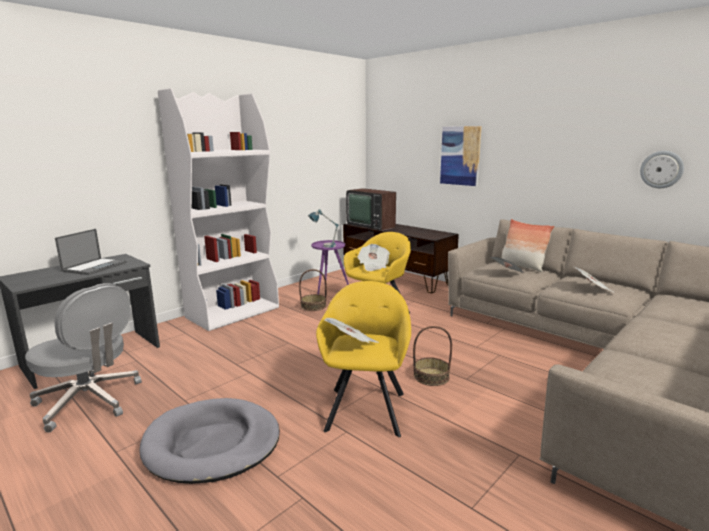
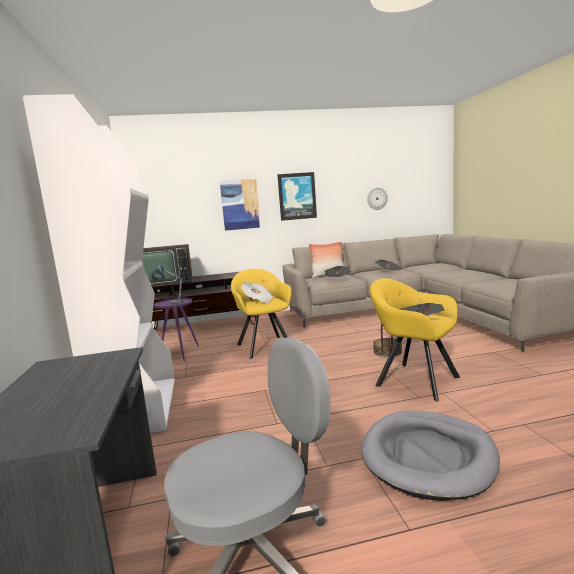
camera: 55 degrees left, 5 degrees down
(95, 266) = (73, 378): laptop -> none
(313, 306) = (202, 366): basket -> none
(528, 152) = (297, 196): none -> picture

